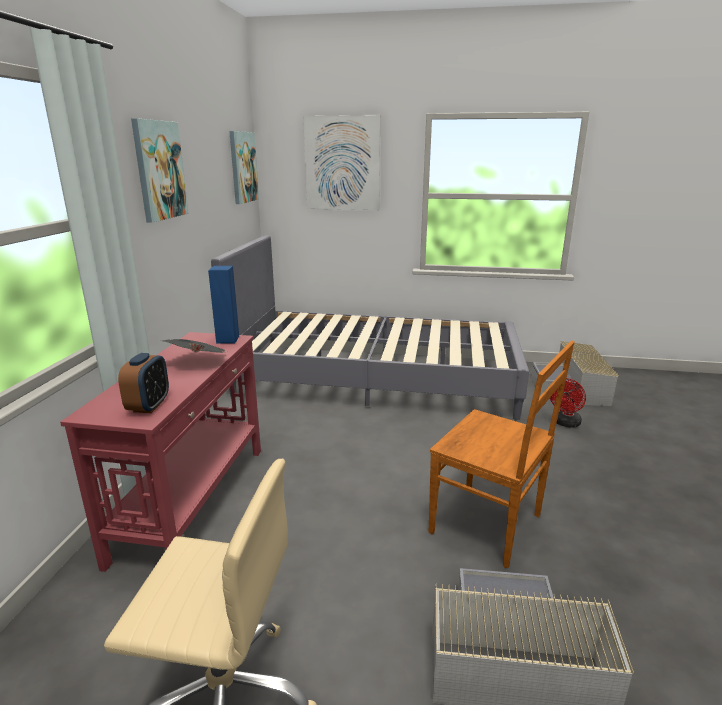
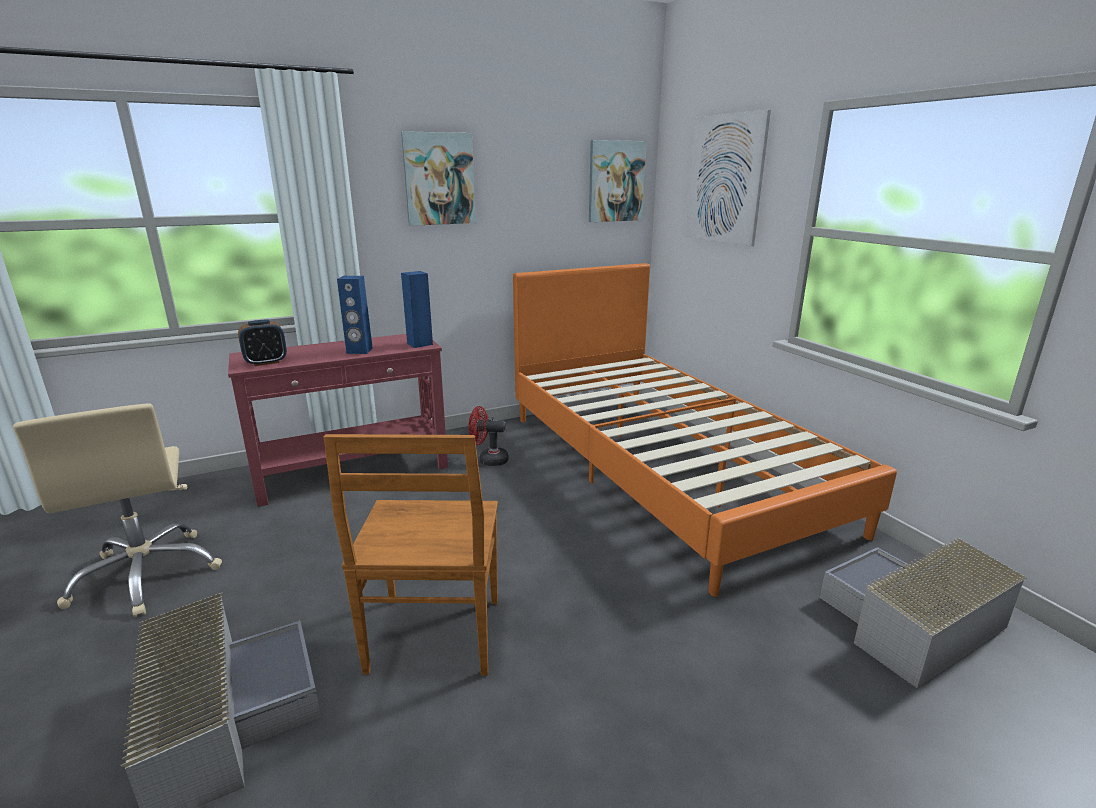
camera: 55 degrees right, 0 degrees up
(199, 362) = (359, 351): newspaper -> blue speaker
(376, 379) = (662, 467): grey bed -> orange bed
(565, 423) = (765, 644): red fan -> red fan (488, 460)

